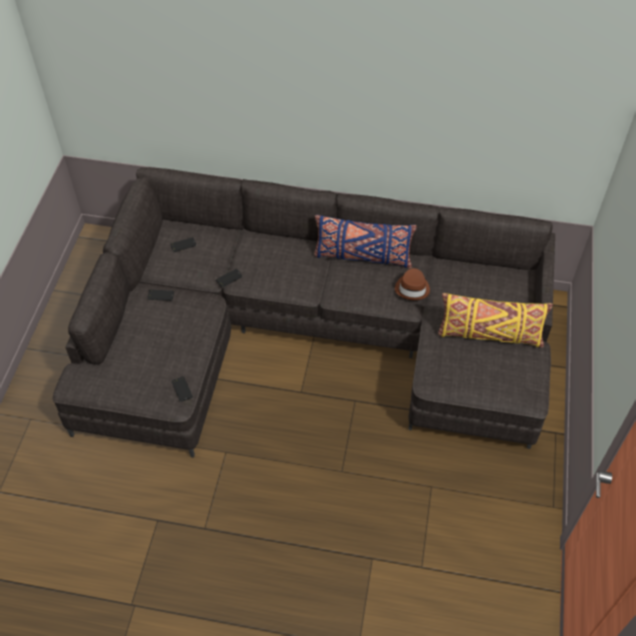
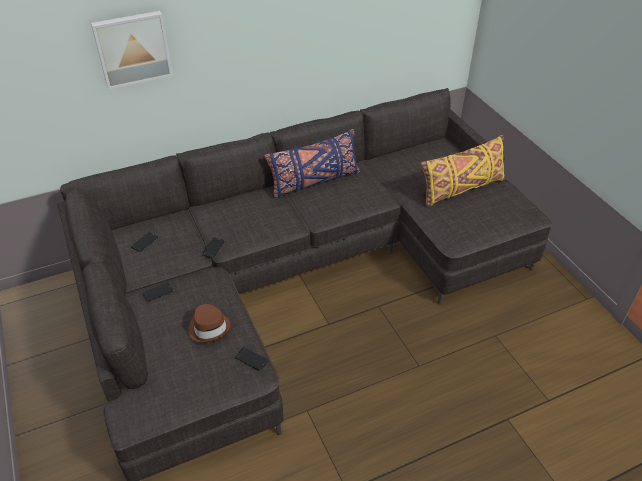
camera: 35 degrees left, 10 degrees down
(222, 82) = (132, 48): none -> picture
(412, 288) = (375, 185): brown hat -> brown hat (209, 327)

